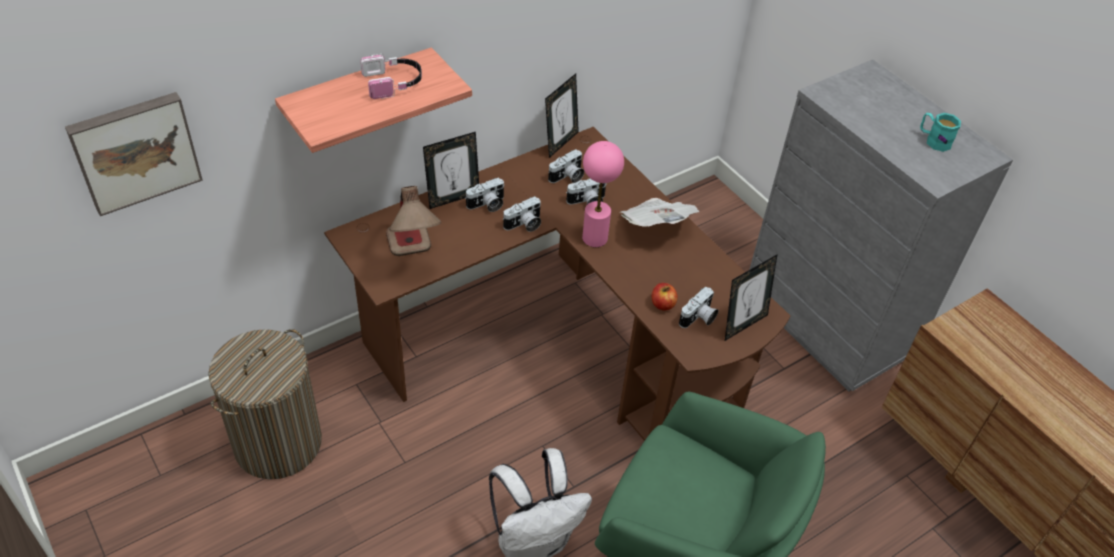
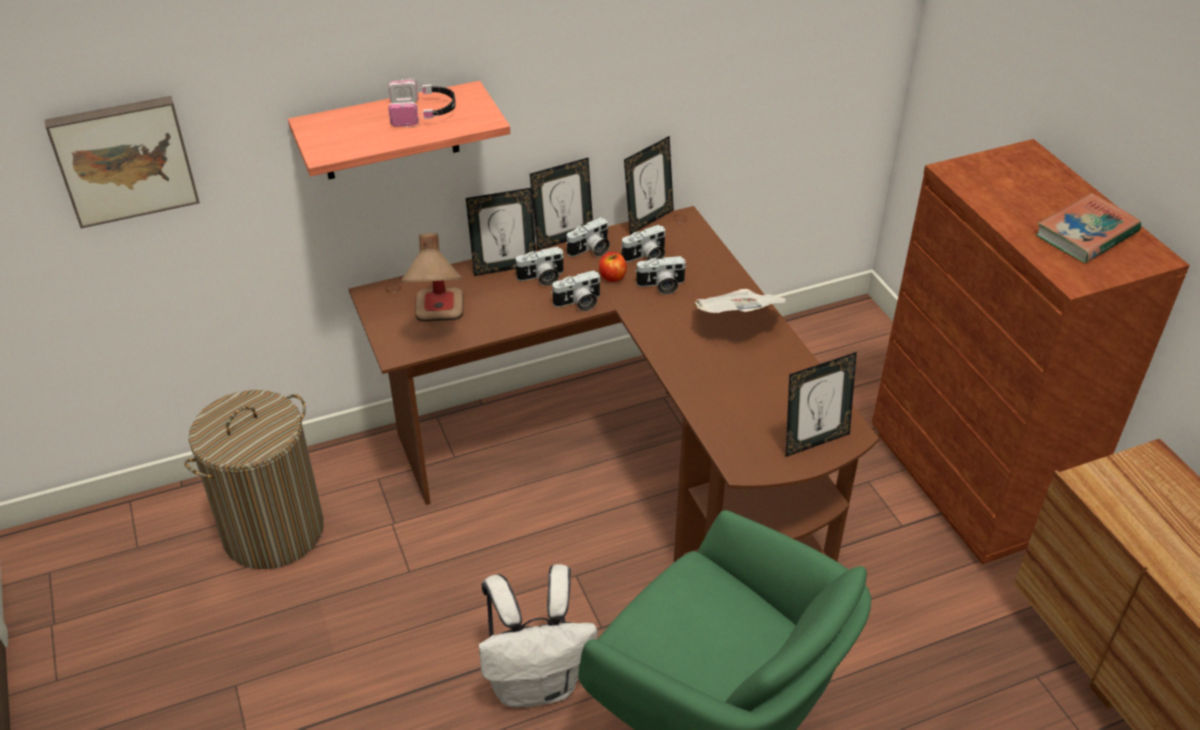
camera: 15 degrees right, 5 degrees down
(495, 167) = (563, 239): none -> picture frame
(595, 238) = (659, 326): pink table lamp -> none
(662, 304) = (719, 407): apple -> apple (612, 277)
(698, 318) = (760, 428): camera -> camera (591, 250)
(827, 326) = (972, 483): grey dresser -> brown dresser
(933, 140) = (1086, 234): turquoise mug -> book

